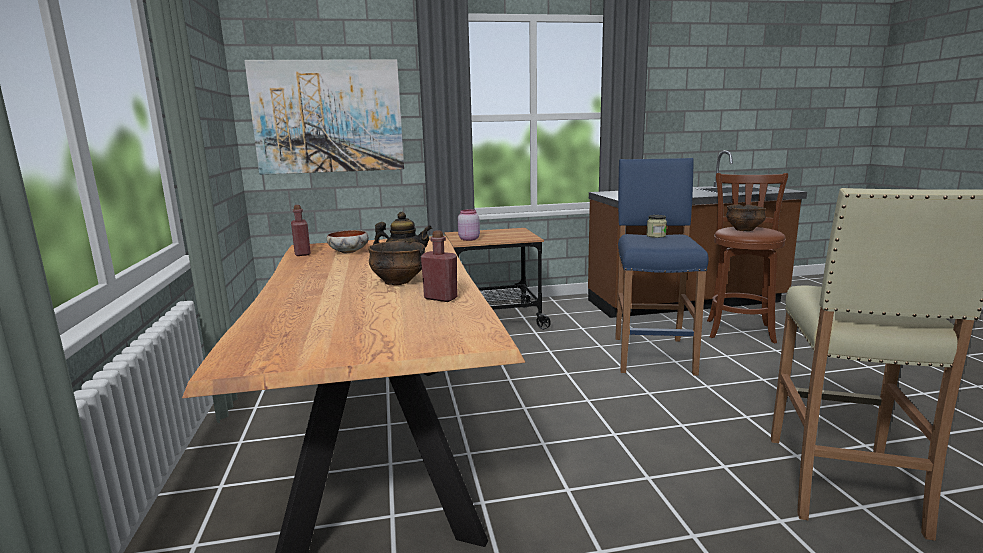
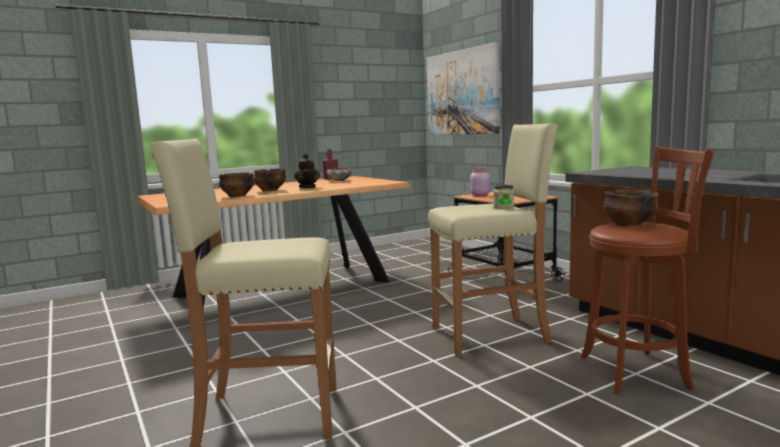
camera: 70 degrees right, 5 degrees down
(440, 298) = (237, 196): red bottle -> bowl
(652, 354) = (491, 335): blue stool -> beige stool

